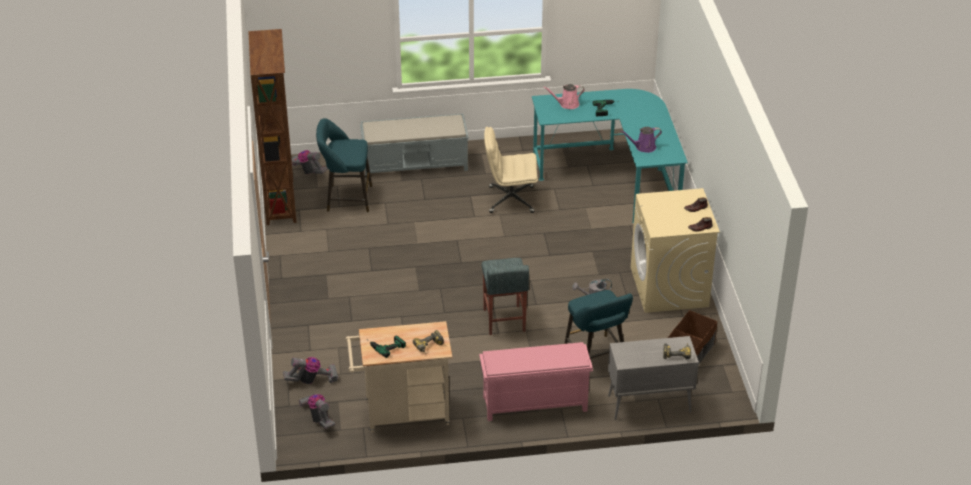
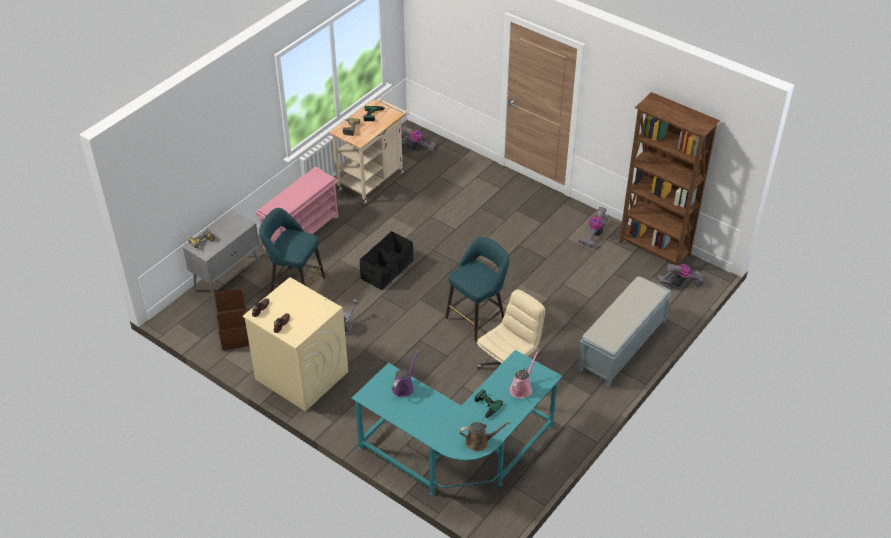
camera: 135 degrees right, 5 degrees up
(312, 380) = (449, 162): vacuum cleaner -> vacuum cleaner (594, 234)
(346, 198) = (619, 282): turquoise stool -> turquoise stool (477, 317)
(504, 320) = (387, 270): grey stool -> black storage box
(634, 96) = (479, 442): none -> brown watering can

